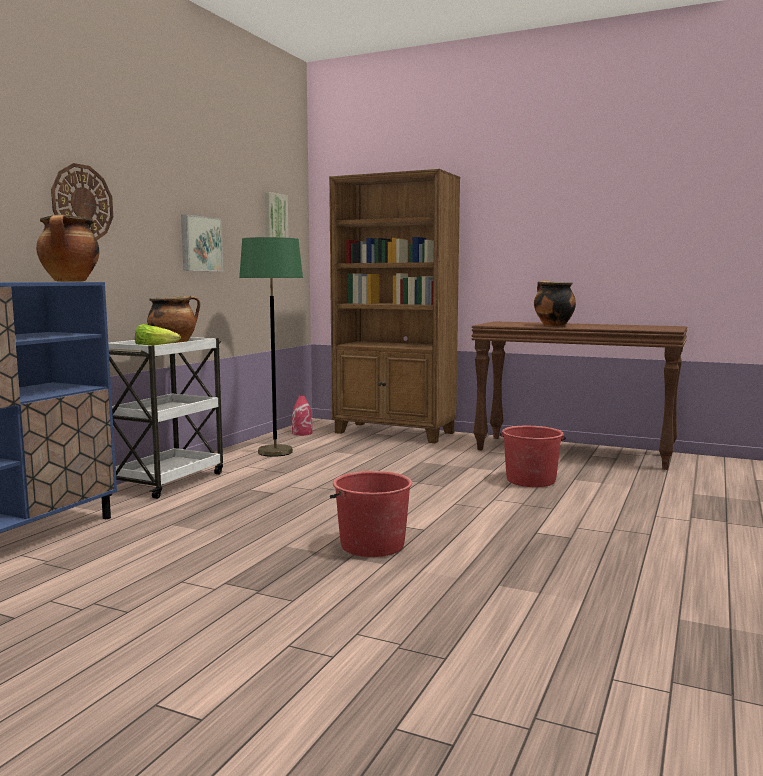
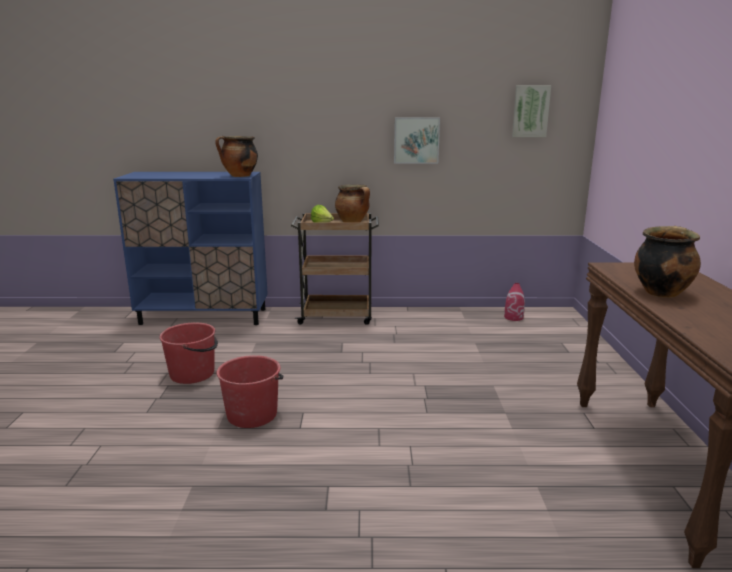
camera: 65 degrees right, 10 degrees up
(82, 203) = (295, 117): wall clock -> none
(168, 481) = (337, 316): white cart -> brown cart
(275, 452) = (443, 324): green floor lamp -> none
(395, 433) = (579, 351): brown bookcase -> none
(530, 480) = (499, 456): red bucket -> red bucket (193, 374)

